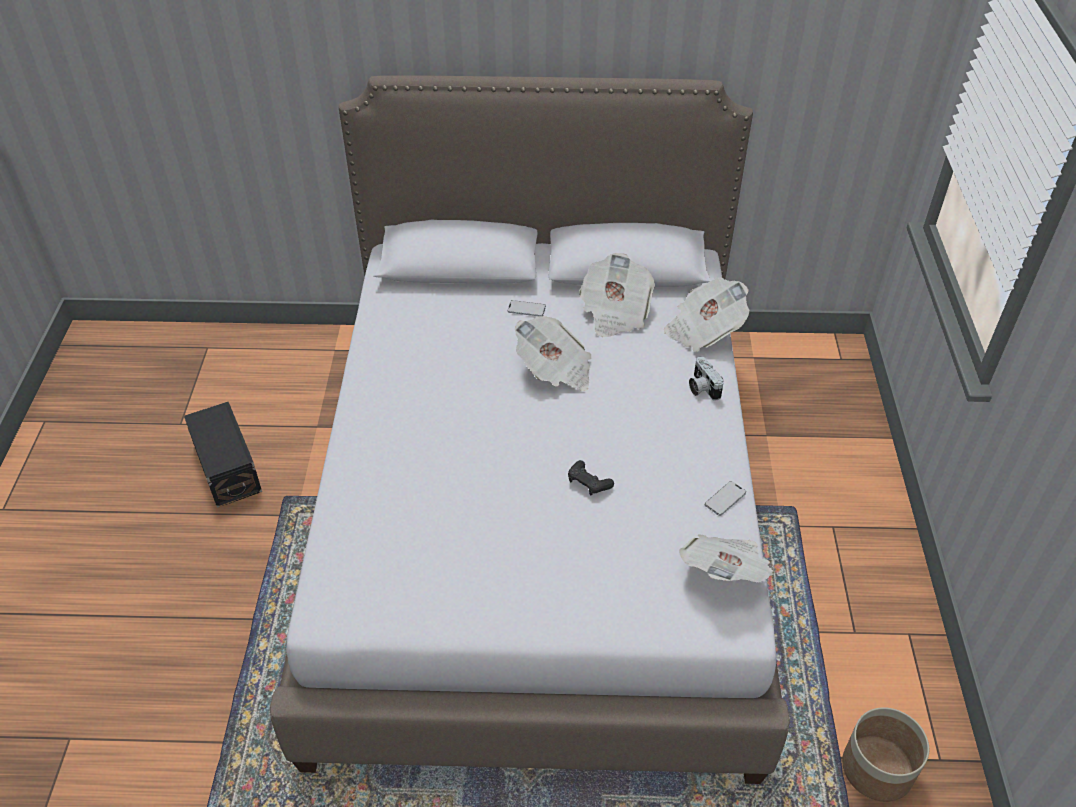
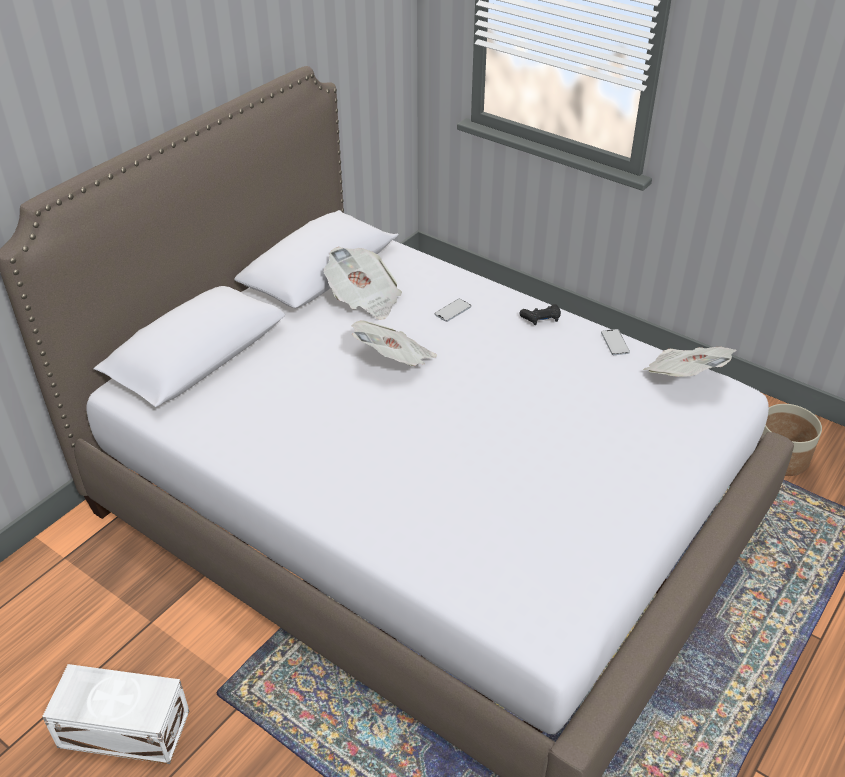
camera: 55 degrees left, 5 degrees down
(228, 467) = (123, 727): black storage box -> white storage box
(526, 309) = (303, 342): phone -> phone (453, 311)
(588, 483) = (538, 402): black game controller -> black game controller (541, 319)
(701, 387) = (493, 299): camera -> none
(703, 330) = (434, 268): newspaper -> none

